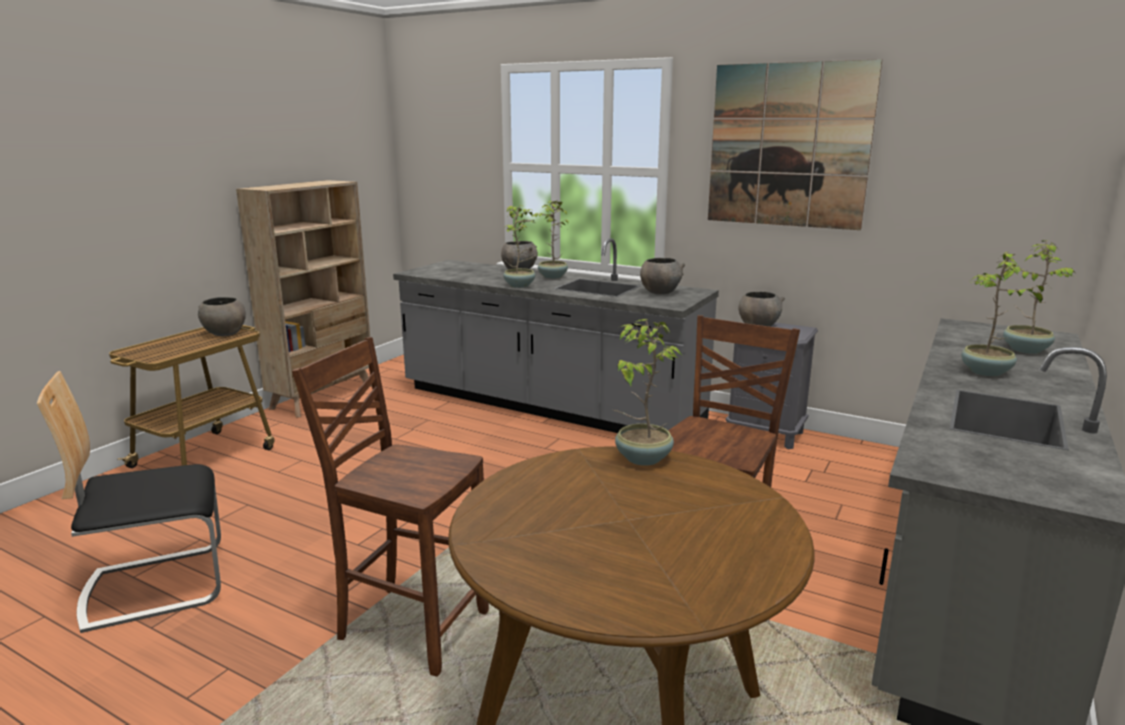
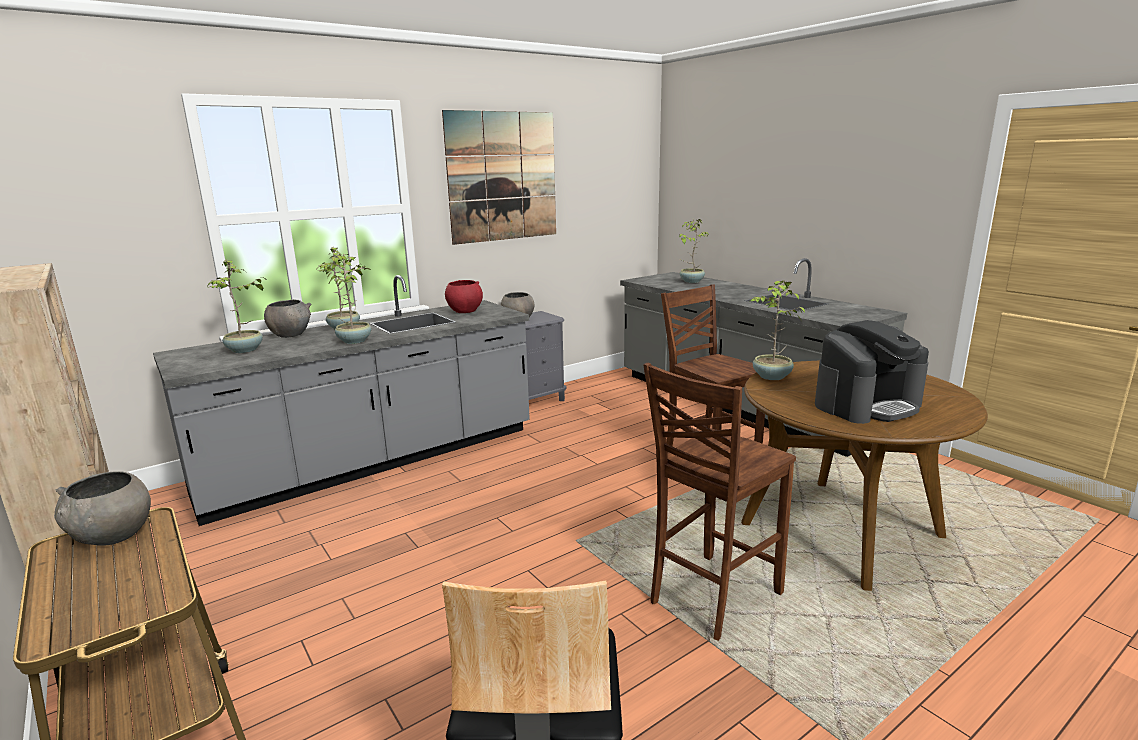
camera: 65 degrees left, 0 degrees up
(574, 526) = (867, 405): none -> coffee machine
(660, 292) = (464, 311): grey bowl -> red bowl
(985, 372) = (721, 292): potted plant -> potted plant (245, 350)

